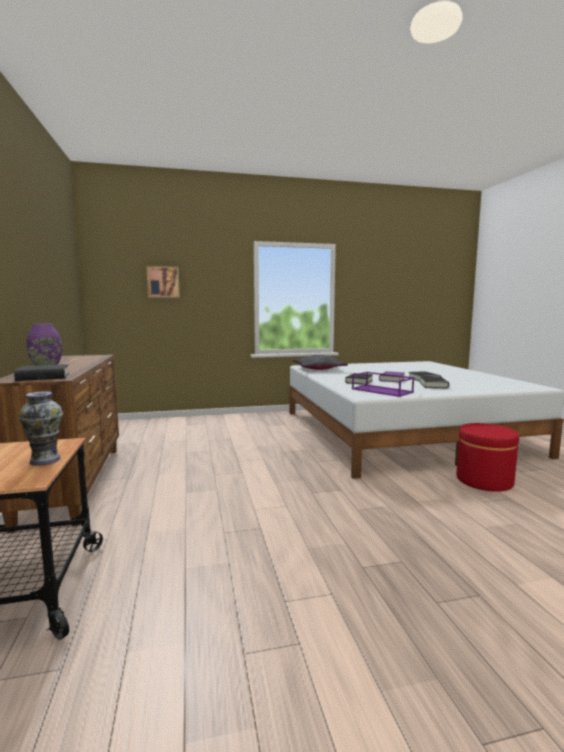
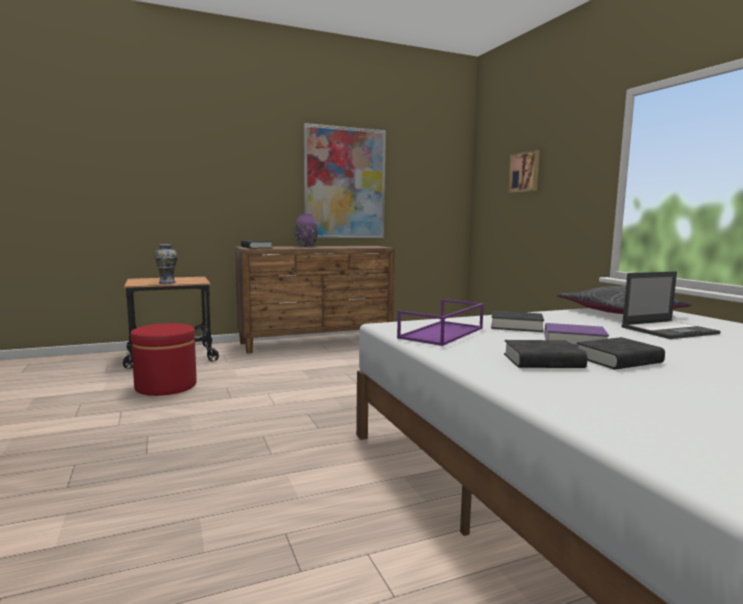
camera: 80 degrees right, 0 degrees up
(35, 283) = (345, 183): none -> picture
(362, 370) = (669, 330): none -> laptop
(484, 481) = (385, 554): red ottoman -> red ottoman (166, 386)

